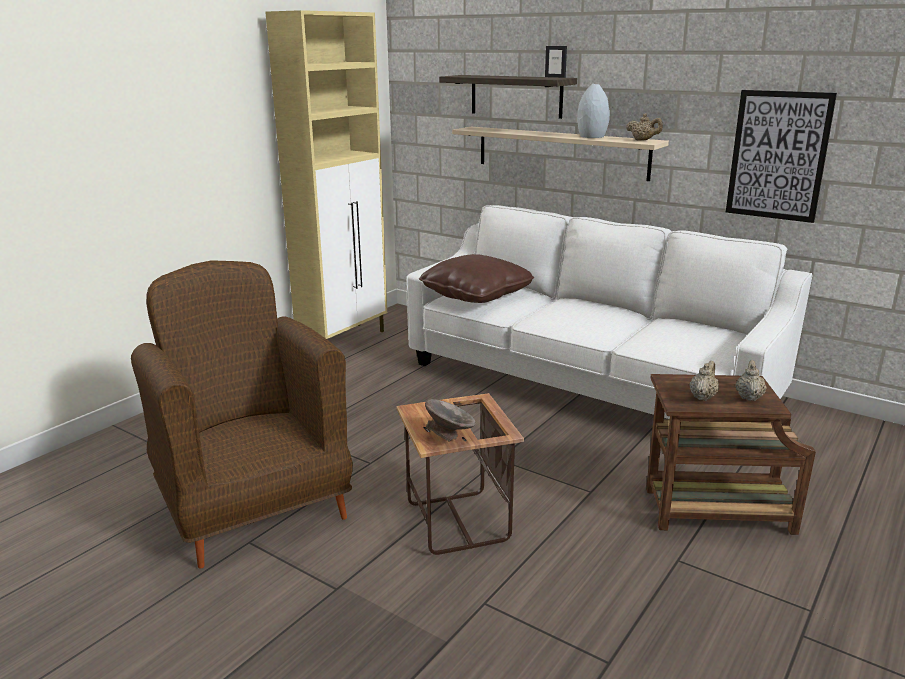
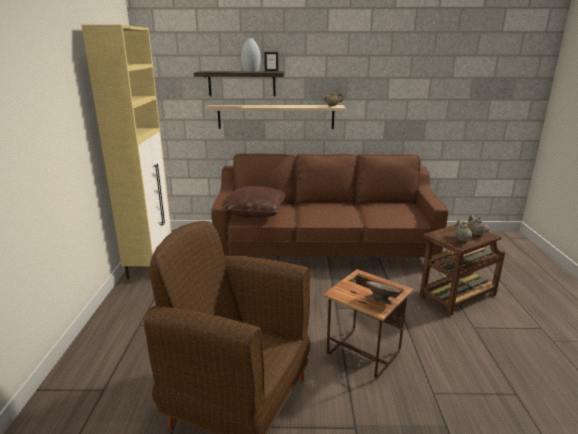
camera: 35 degrees left, 0 degrees up
(588, 384) = (325, 249): white sofa -> brown sofa
(591, 137) = (300, 106): grey vase -> grey vase (250, 71)
(778, 155) = (402, 109): picture -> none

